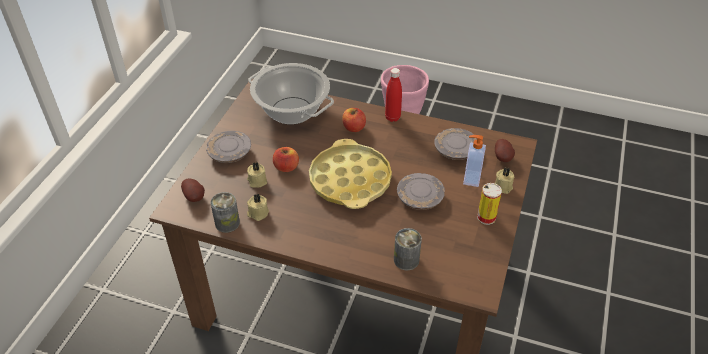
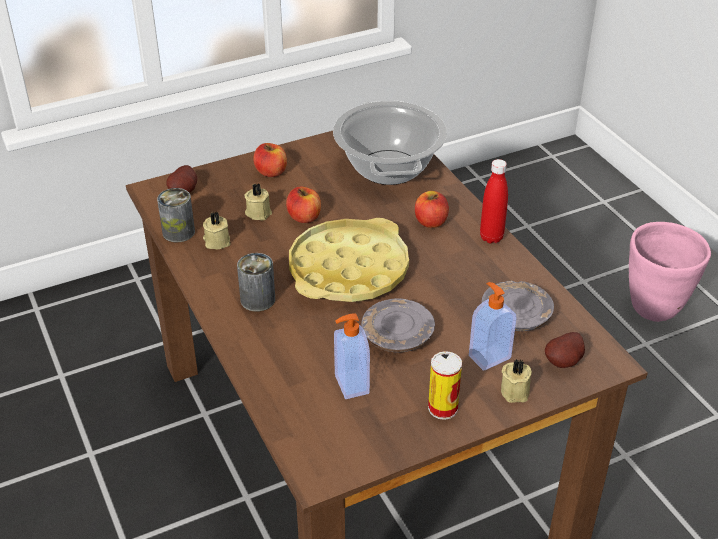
camera: 45 degrees right, 5 degrees down
(229, 153) = (271, 172): grey plate -> apple
(406, 260) = (289, 383): can -> can (258, 299)
(434, 238) = (350, 385): none -> soap dispenser

